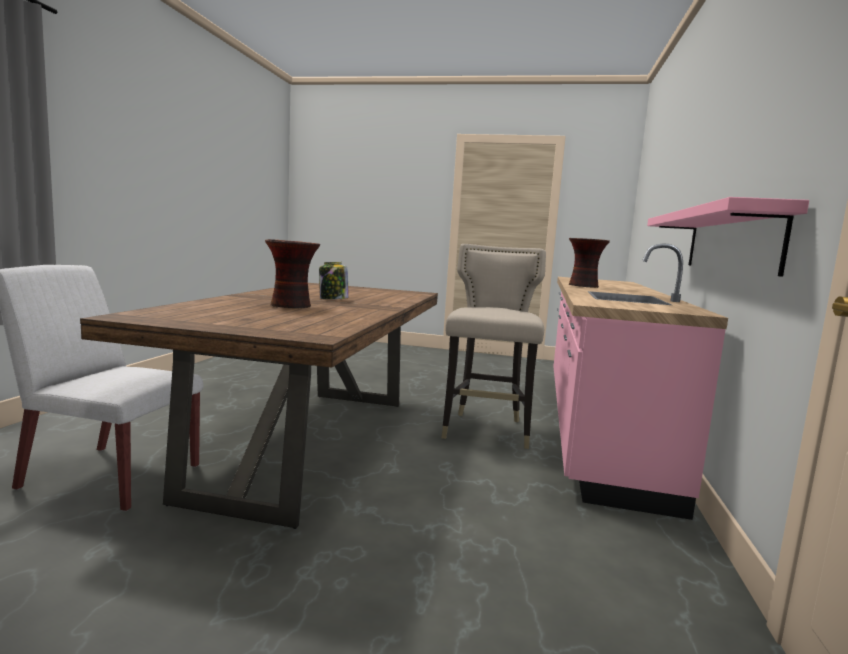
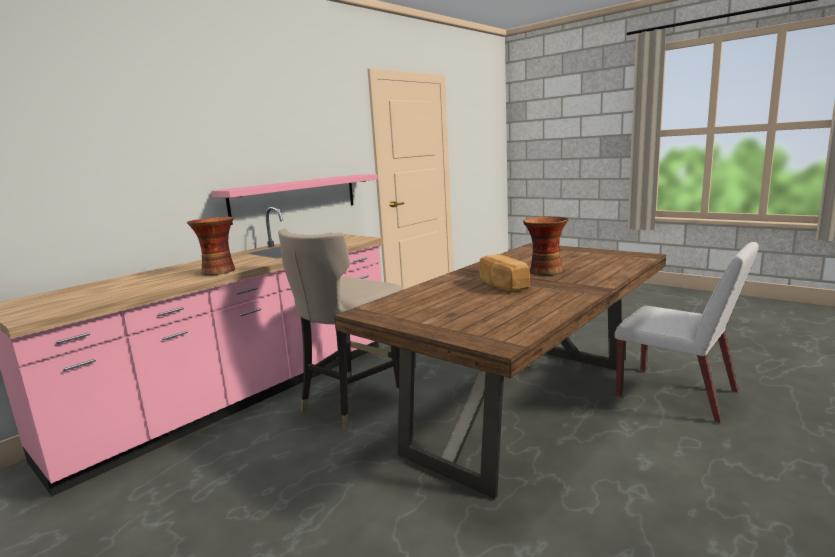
camera: 150 degrees left, 5 degrees up
(333, 299) = (502, 285): jar -> bread

